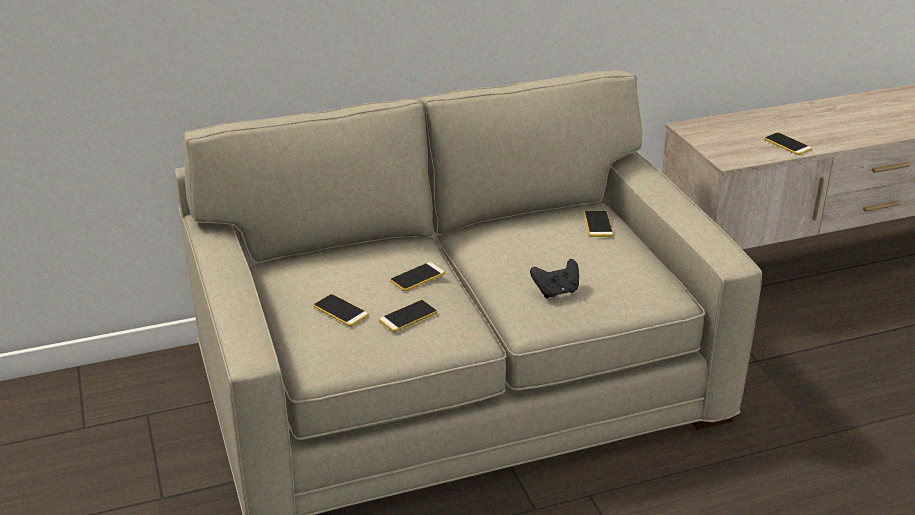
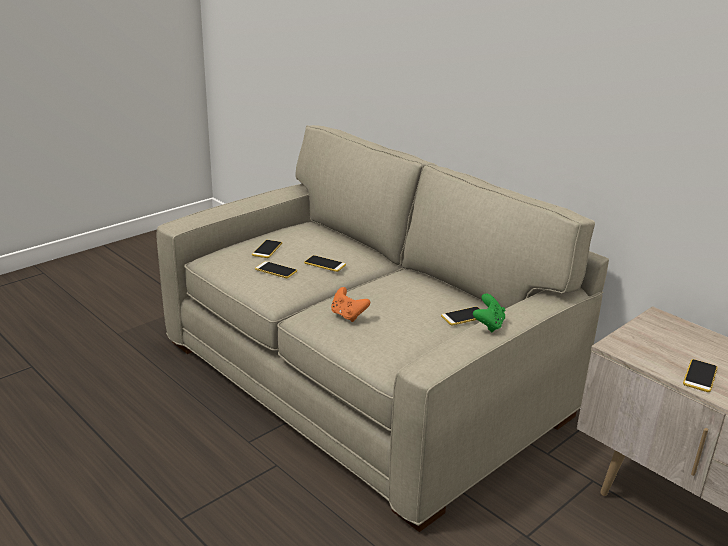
camera: 65 degrees right, 5 degrees down
(556, 291) = (348, 315): black game controller -> orange game controller
(672, 205) = (488, 325): none -> green game controller

